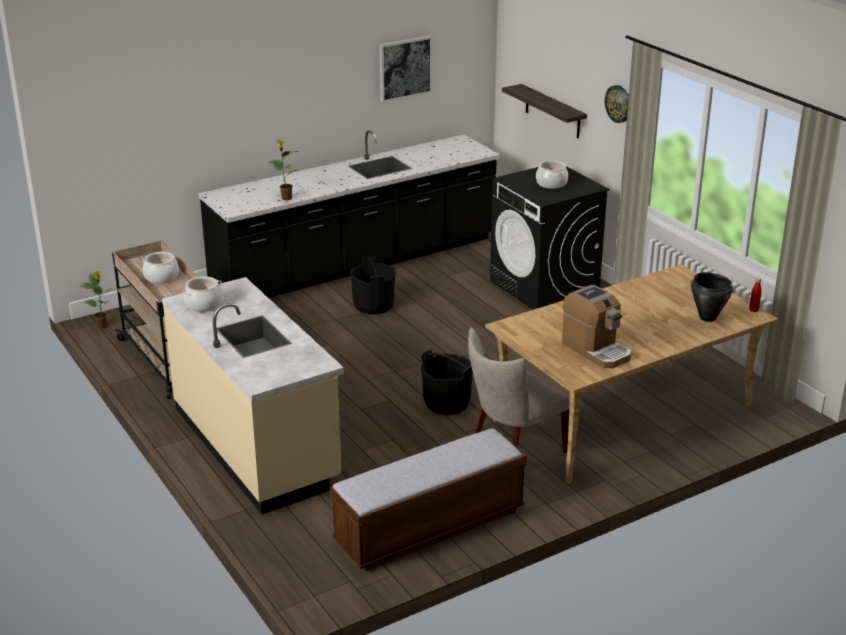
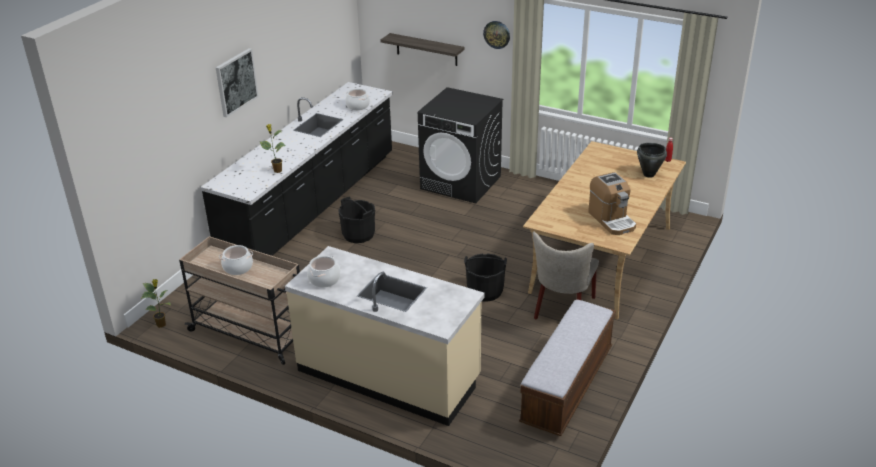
camera: 30 degrees left, 5 degrees up
(405, 68) = (310, 40): picture -> picture (236, 82)
(551, 183) = (462, 105): cooking pot -> cooking pot (357, 106)
(596, 350) = (612, 220): coffee machine -> coffee machine turned 45 degrees clockwise

